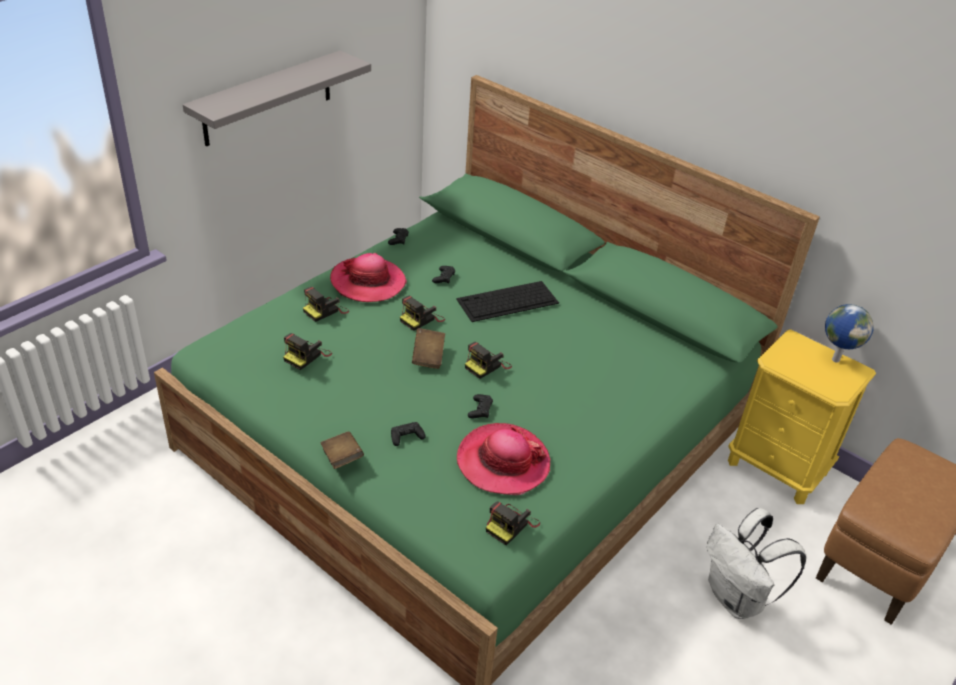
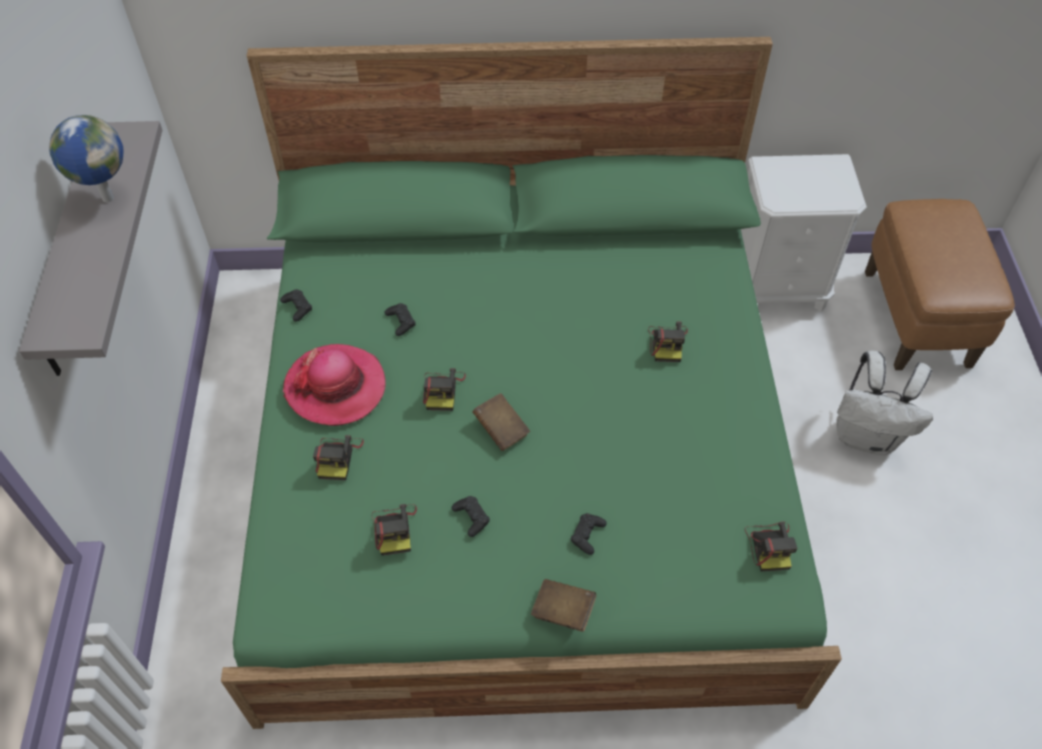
camera: 40 degrees left, 15 degrees up
(480, 410) = (611, 449): black game controller -> black game controller (471, 517)
(487, 366) = (562, 395): camera -> camera (667, 343)
(503, 462) = (692, 488): hat -> none
(507, 301) = (493, 305): keyboard -> none
(777, 468) = (776, 287): yellow nightstand -> white nightstand
(835, 359) = (814, 165): globe -> globe (107, 197)

